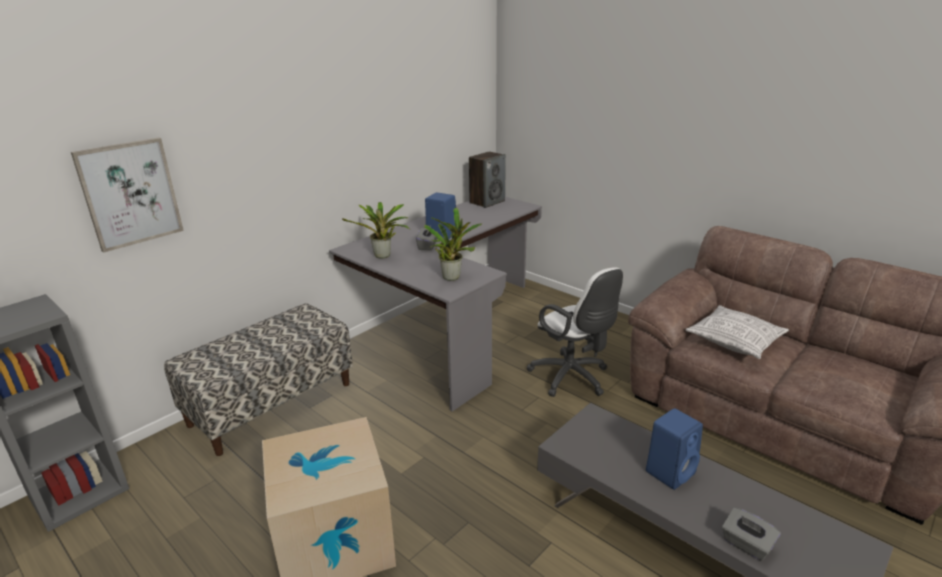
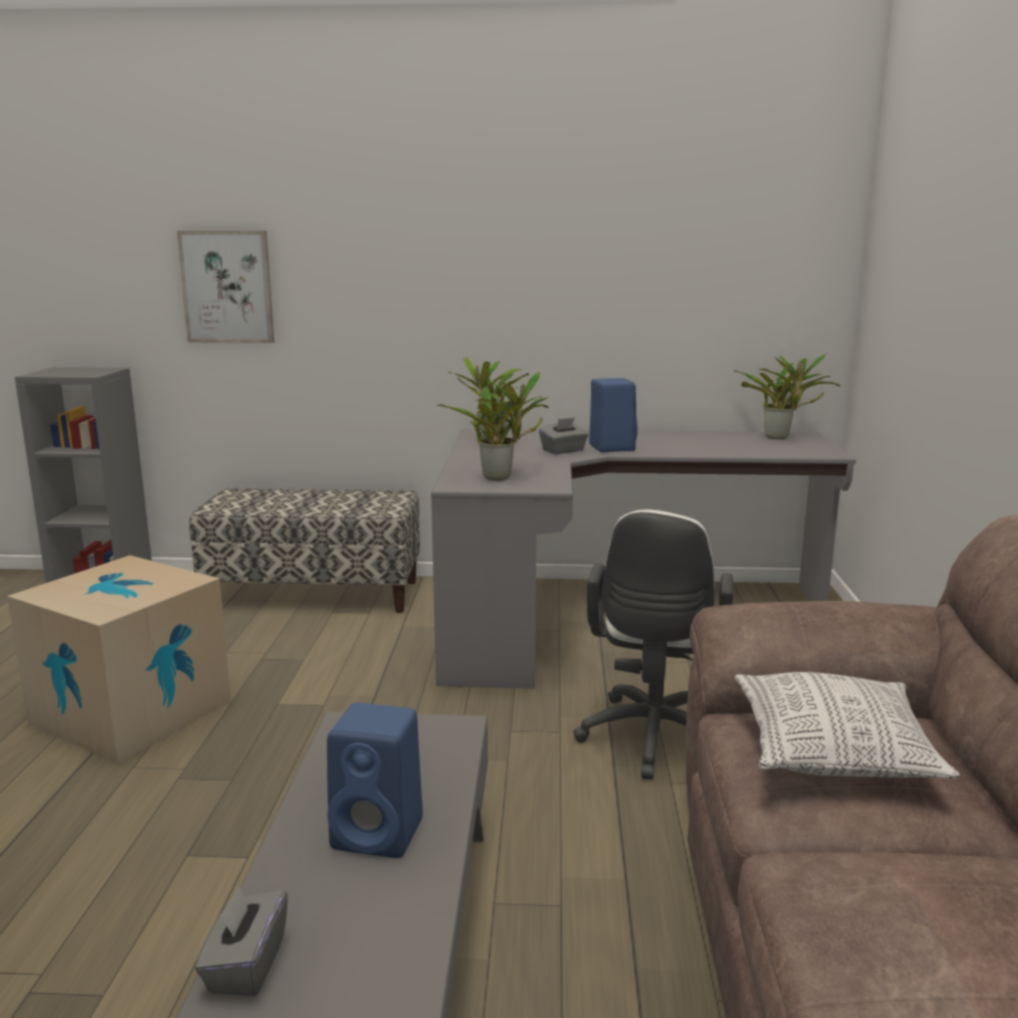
camera: 50 degrees right, 10 degrees down
(487, 202) = (780, 438): speaker -> potted plant

